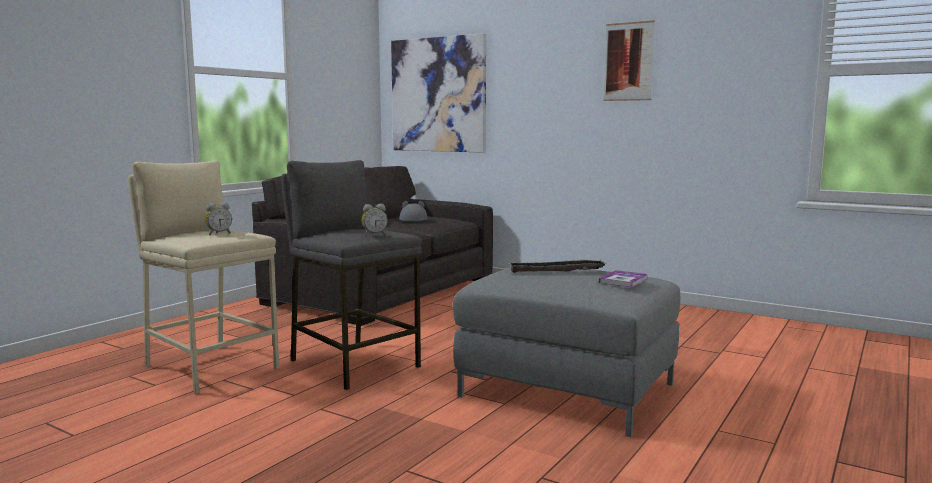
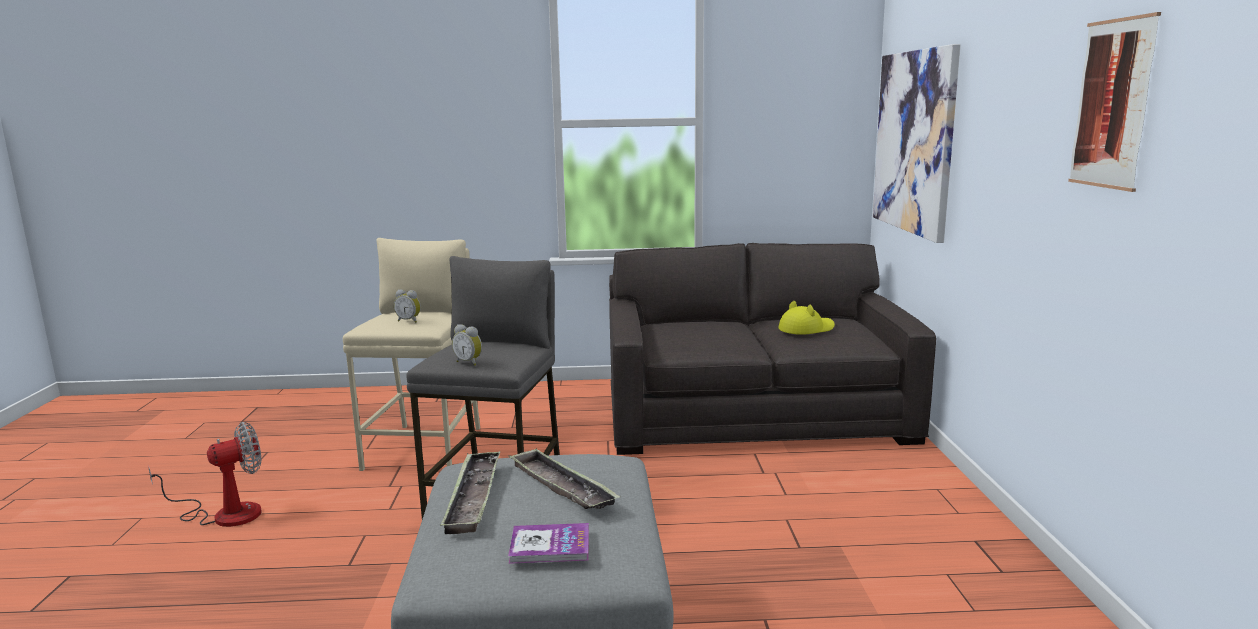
camera: 55 degrees right, 5 degrees up
(151, 455) = (224, 513): none -> fan
(413, 220) = (806, 329): grey hat -> yellow hat
(539, 283) = (473, 497): none -> tray

